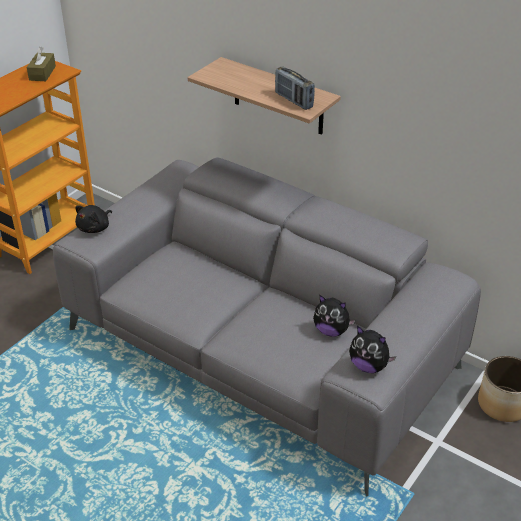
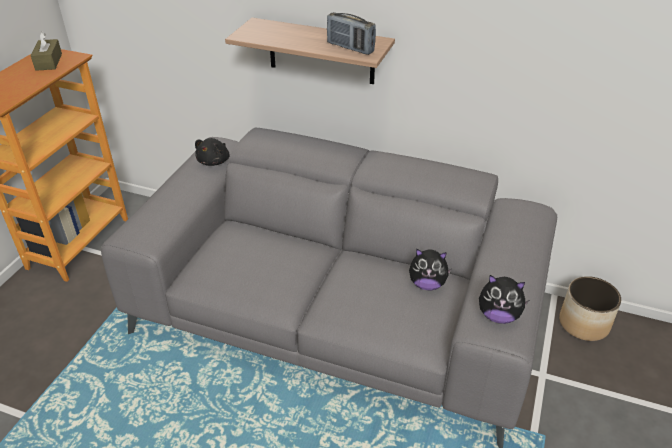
camera: 15 degrees left, 0 degrees up
(95, 228) = (145, 219): black plush toy -> black plush toy (214, 161)

